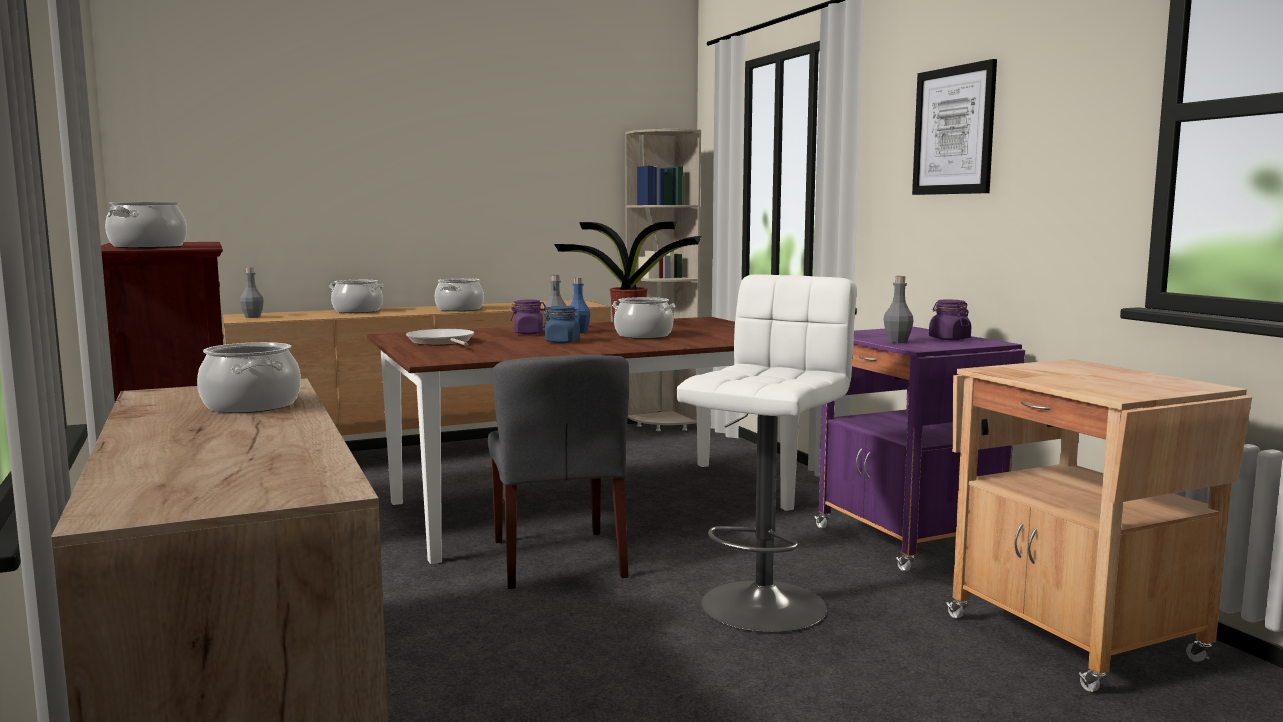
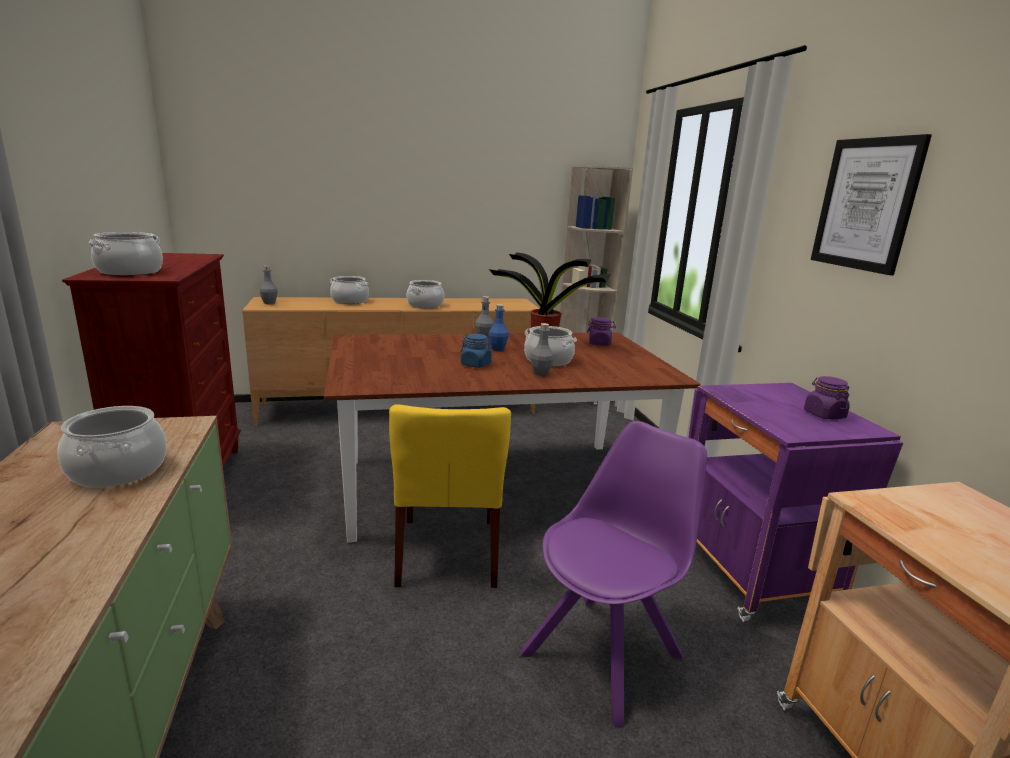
camera: 10 degrees right, 10 degrees up
(442, 342) = (379, 355): frying pan -> none
(529, 333) = (457, 346): purple jar -> purple jar (599, 343)
(558, 559) = (448, 552): grey chair -> yellow chair
(765, 606) = (604, 652): white stool -> purple chair
(897, 341) = (770, 415): grey bottle -> grey bottle (541, 373)

